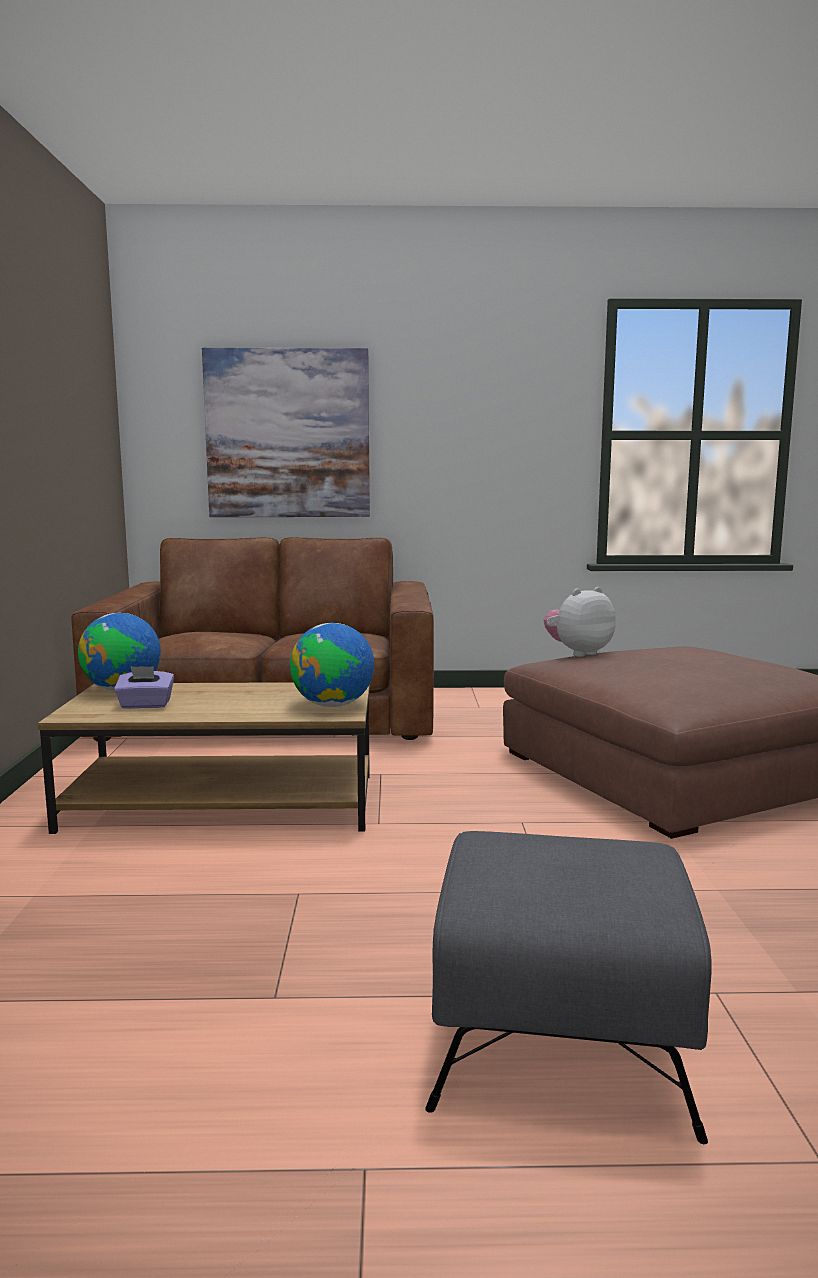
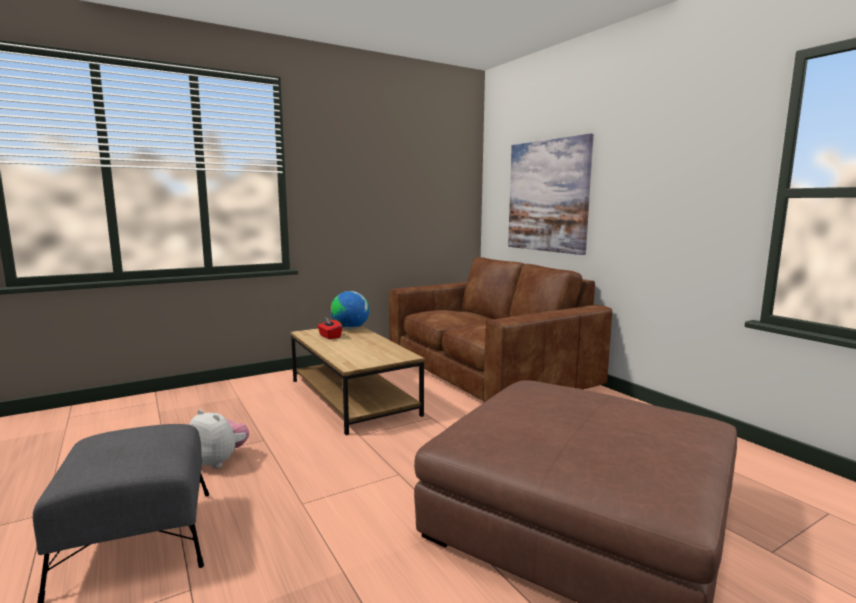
camera: 60 degrees right, 0 degrees up
(145, 705) = (329, 336): purple tissue box -> red tissue box
(333, 705) = (365, 361): globe -> none
(578, 653) = (573, 386): plush toy -> plush toy (219, 461)

